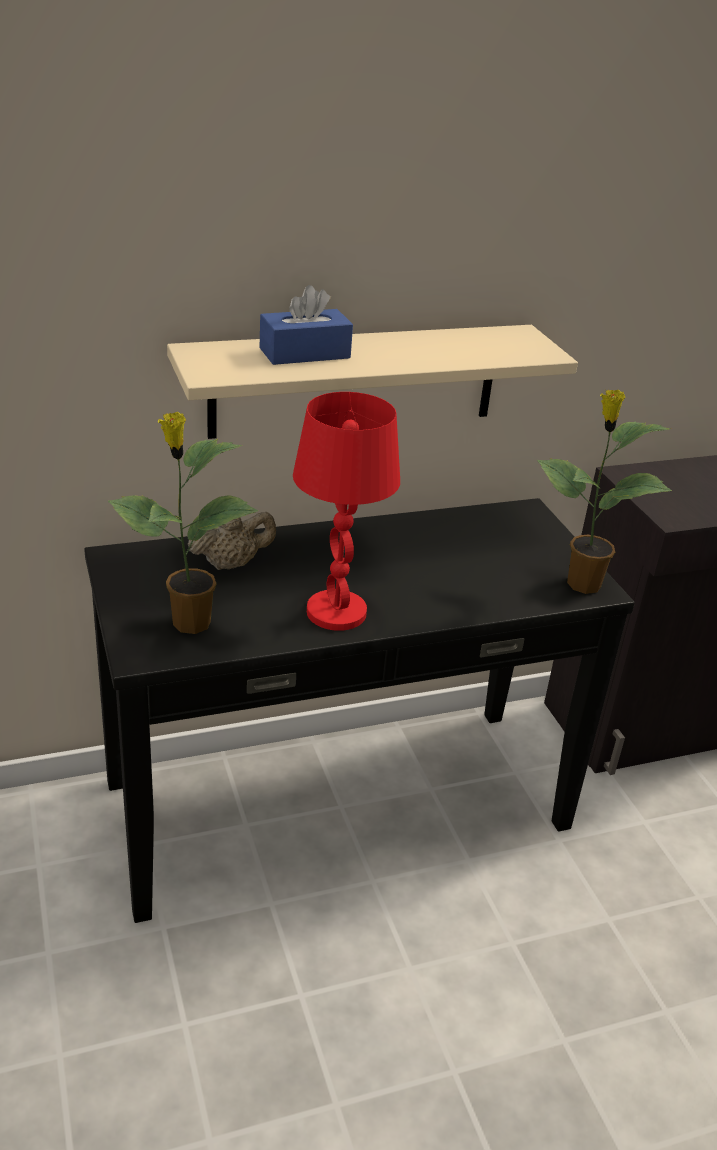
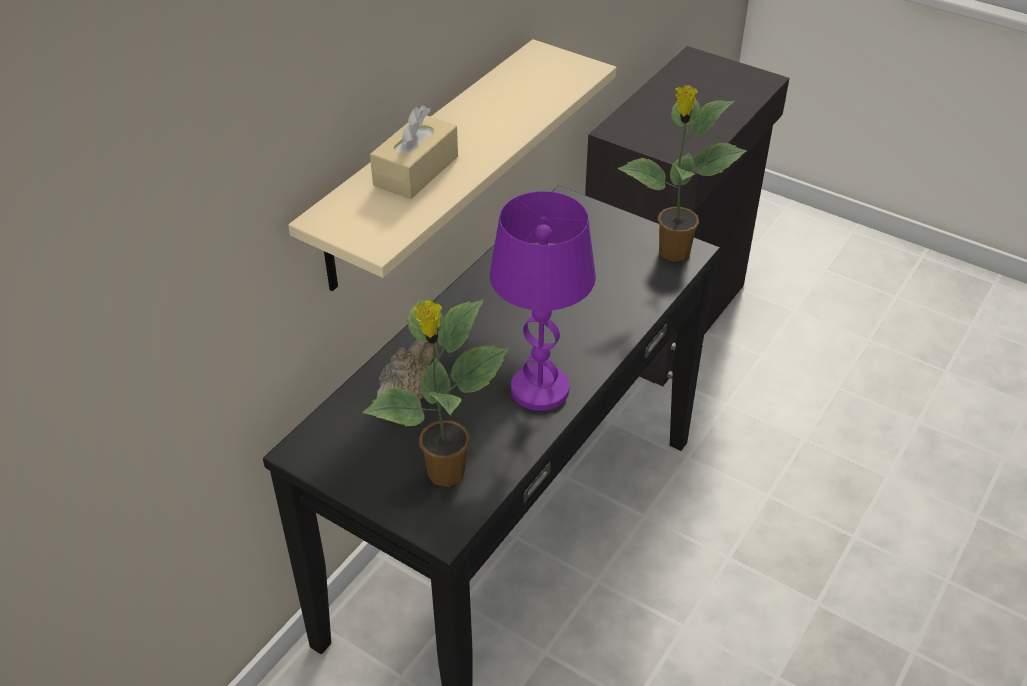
camera: 35 degrees left, 10 degrees up
(304, 353) = (416, 171): blue tissue box -> beige tissue box
(335, 612) = (539, 389): red table lamp -> purple table lamp

